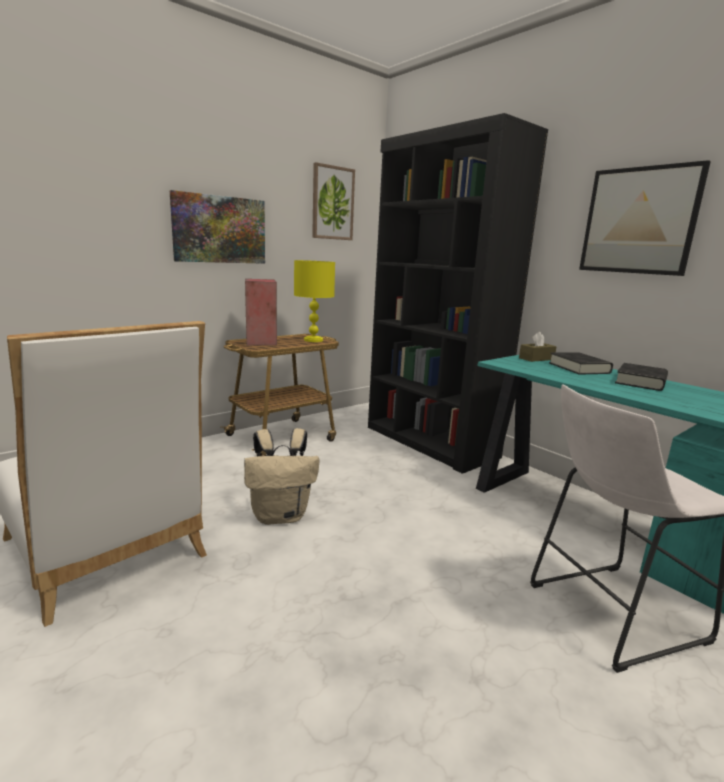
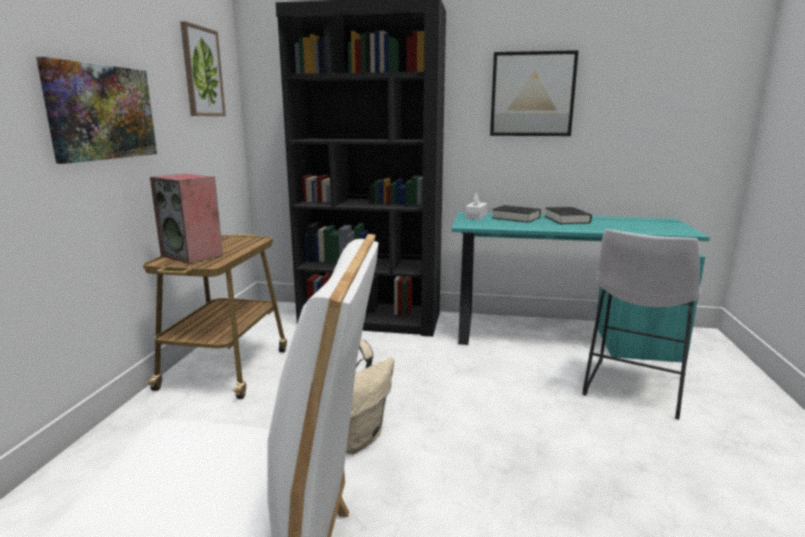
camera: 40 degrees left, 0 degrees up
(313, 340) = (239, 241): yellow table lamp -> none
(536, 359) = (476, 216): brown tissue box -> white tissue box

